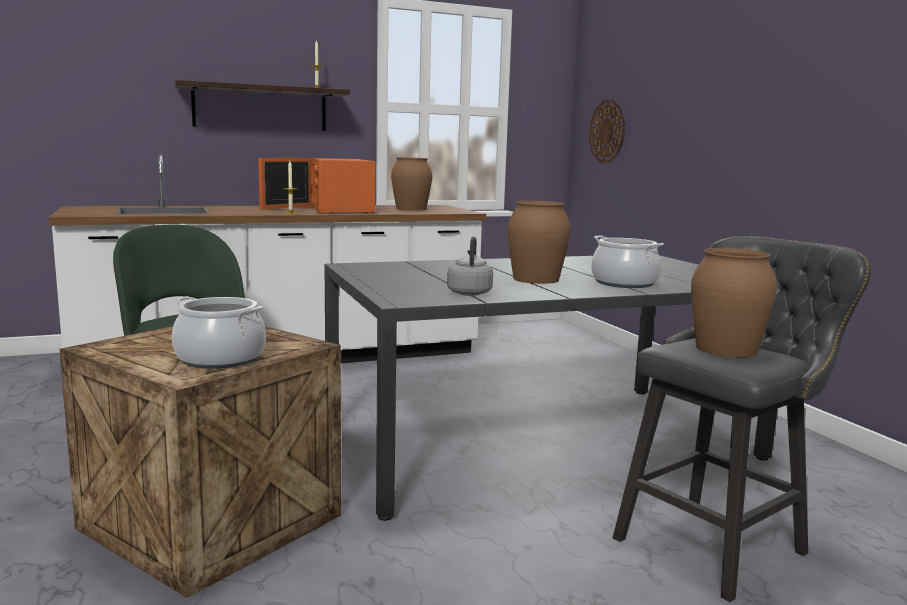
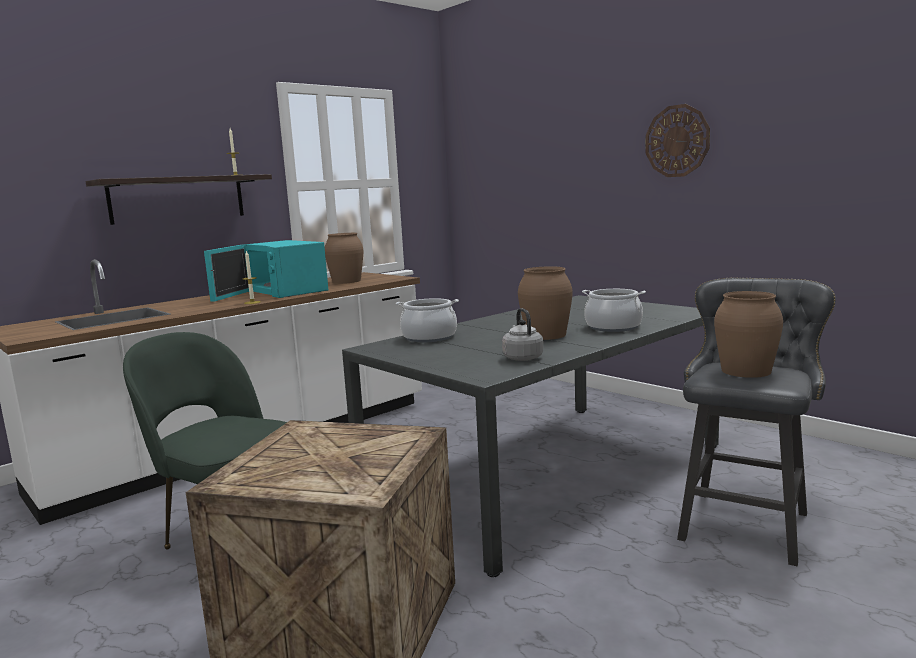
camera: 20 degrees left, 0 degrees up
(220, 359) = (367, 466): cooking pot -> cooking pot (429, 337)
(335, 210) = (282, 292): orange microwave -> turquoise microwave
(607, 131) = (489, 192): wall clock -> wall clock (677, 141)

